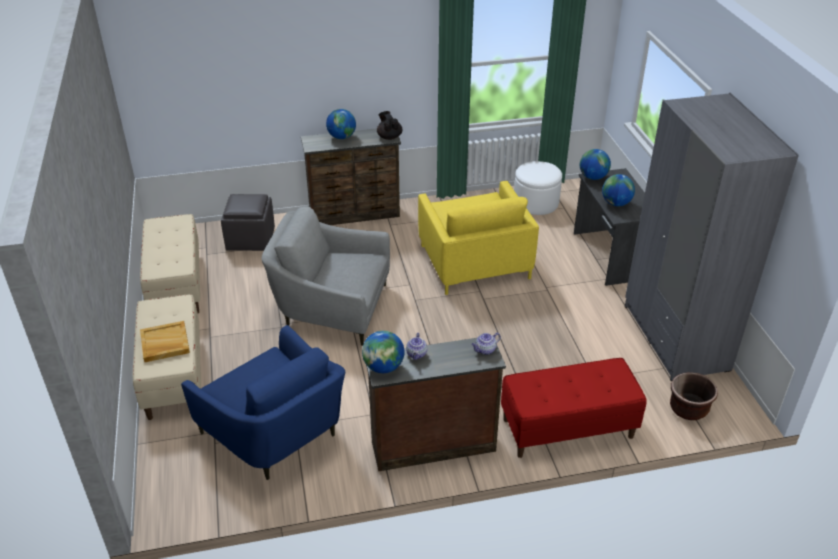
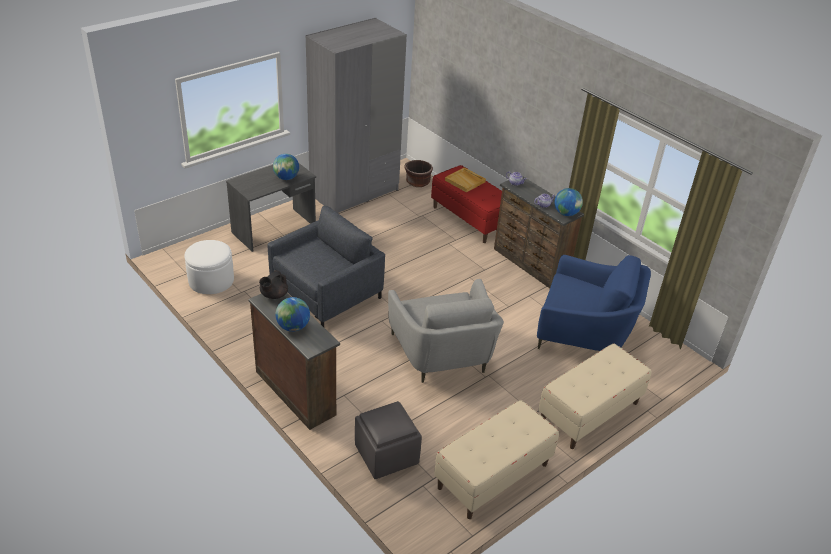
camera: 120 degrees left, 0 degrees up
(164, 343) = (606, 372): beige tray -> beige tray (465, 181)
(276, 433) = (584, 332): blue armchair -> blue armchair turned 90 degrees clockwise
(474, 262) = (327, 294): yellow armchair -> grey armchair
(593, 177) = (251, 192): globe -> none

